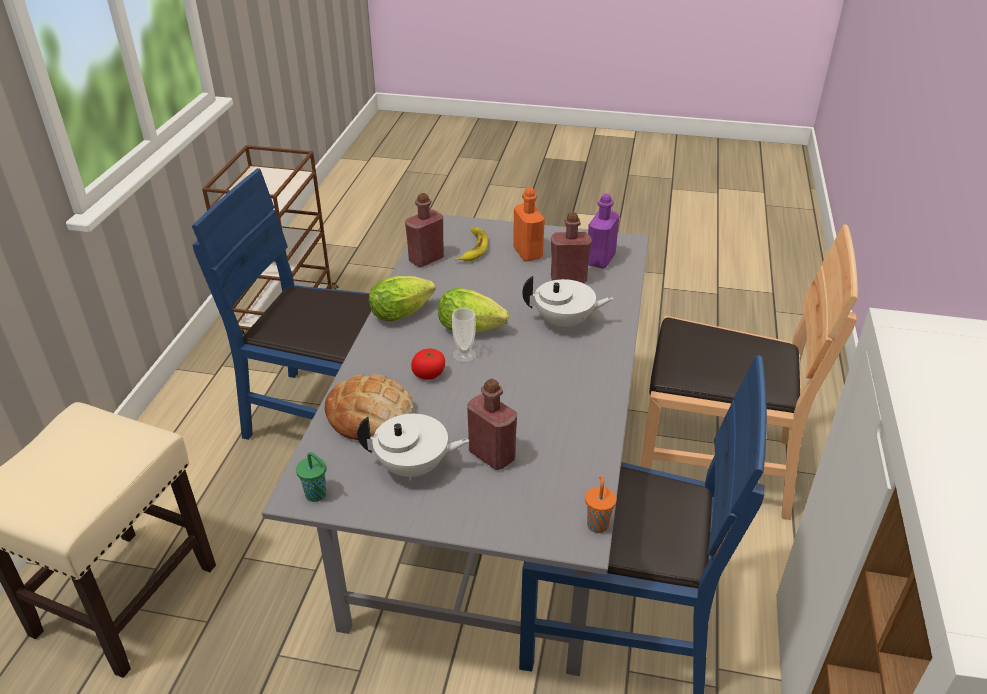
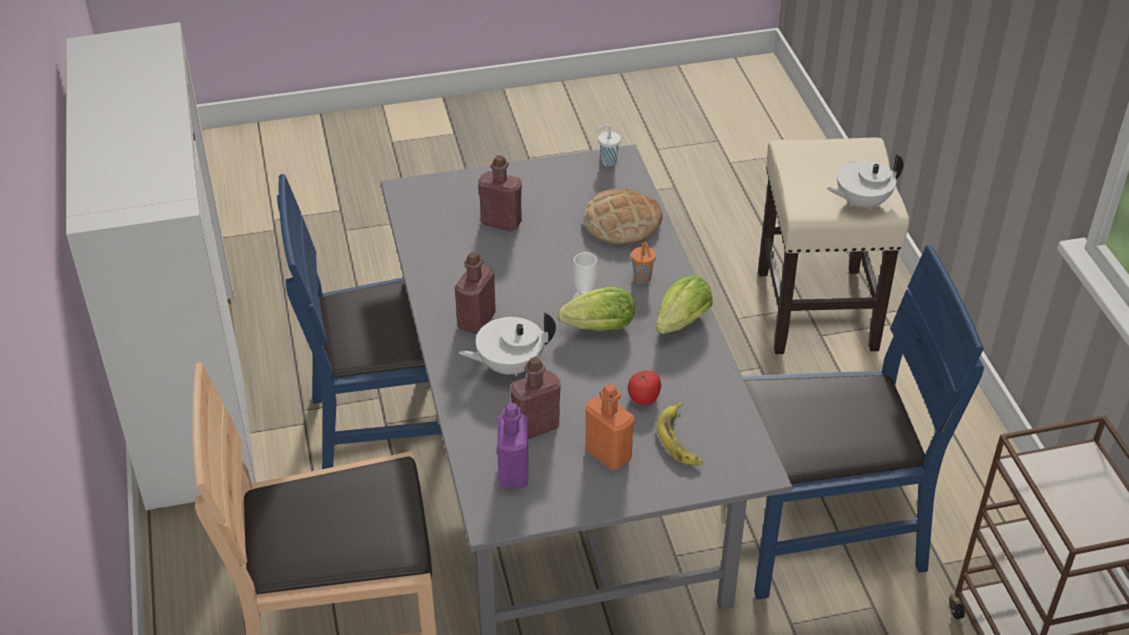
camera: 155 degrees right, 5 degrees up
(317, 495) = (607, 162): green cup -> white cup
(413, 467) = (554, 197): white teapot -> white teapot (861, 202)
(426, 259) = (719, 403): red bottle -> red bottle (476, 321)
(429, 374) = (601, 270): tomato -> tomato (644, 398)
(597, 524) = (397, 202): orange cup -> orange cup (643, 280)

